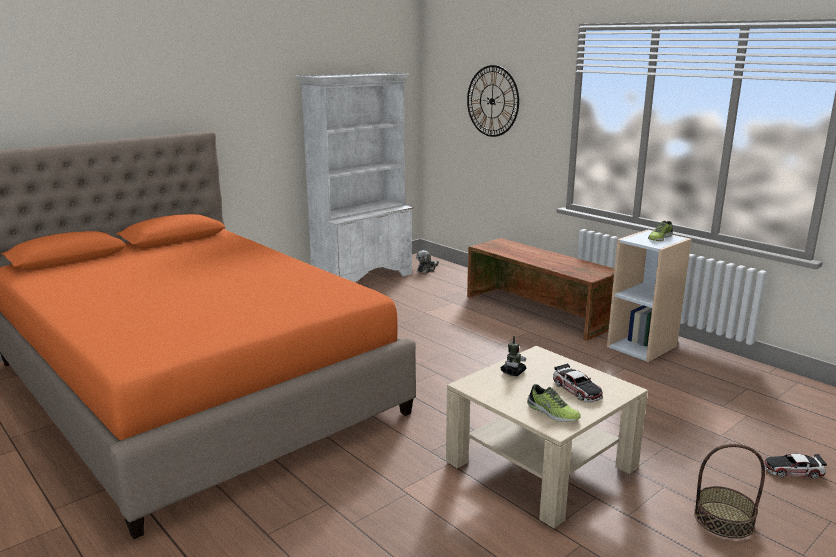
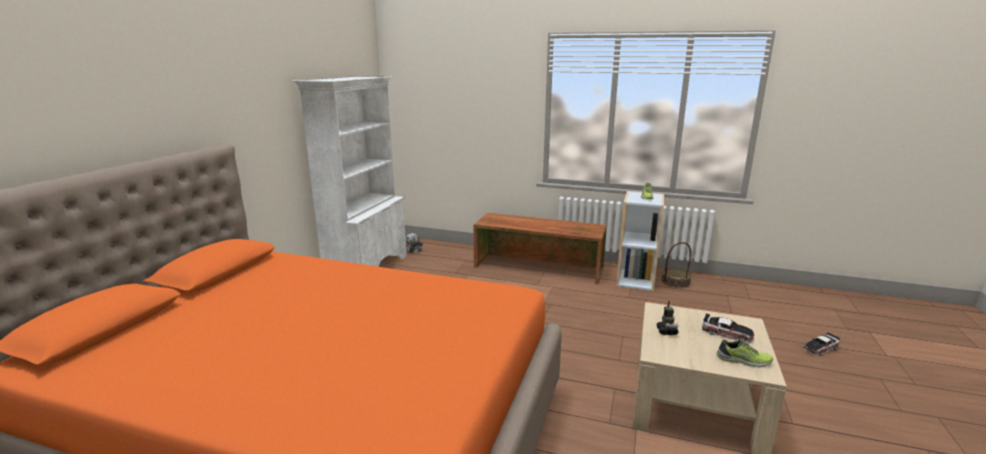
camera: 30 degrees left, 0 degrees up
(492, 101) = (463, 98): wall clock -> none
(723, 520) = (838, 402): basket -> basket (675, 282)

